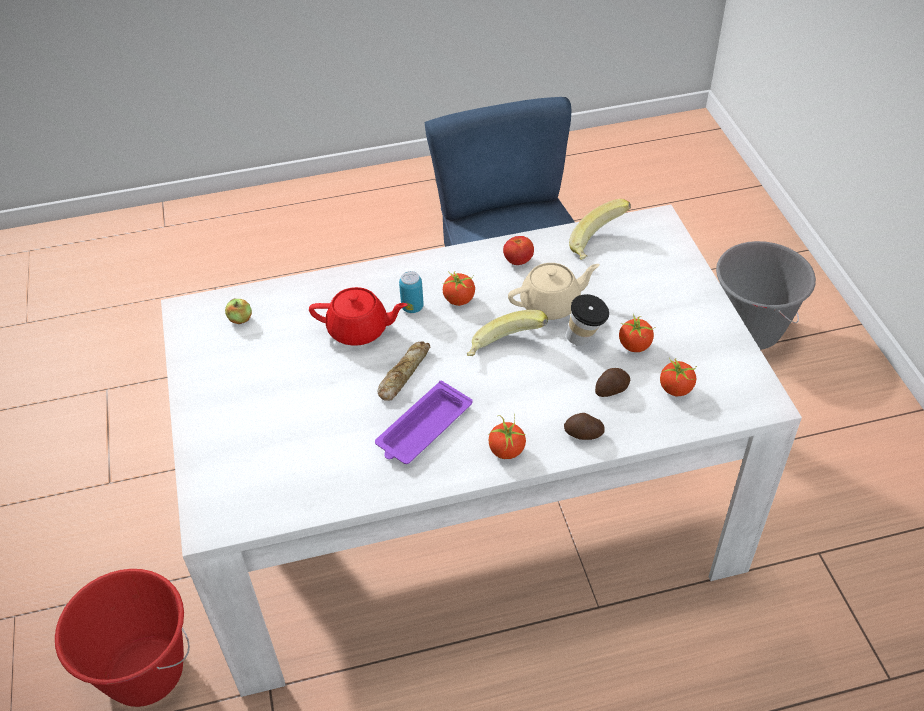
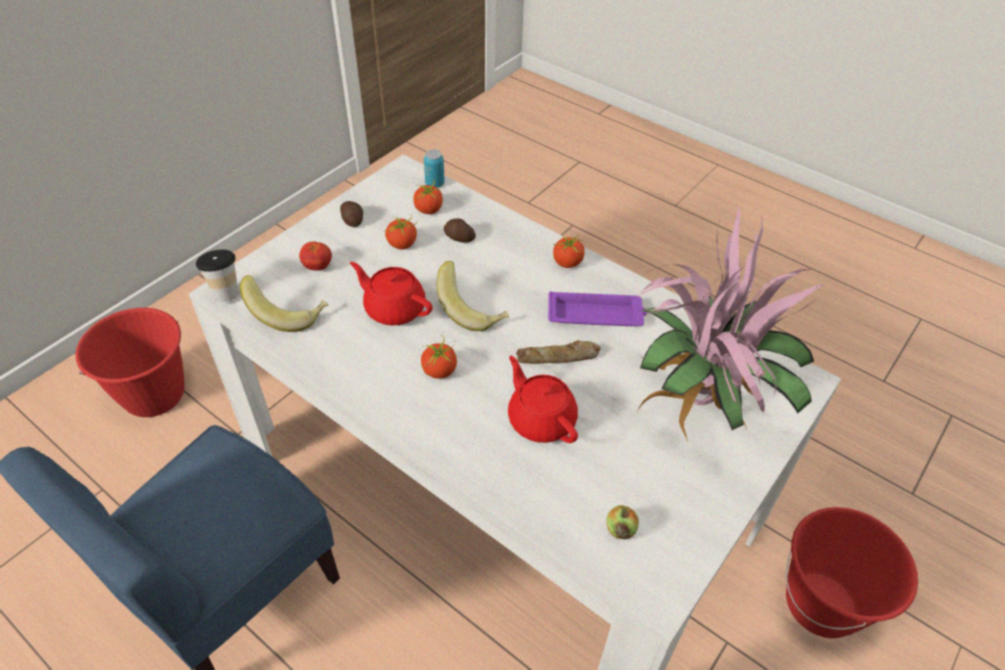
camera: 130 degrees left, 0 degrees up
(269, 430) = (700, 405): none -> potted plant
(412, 307) = (478, 398): can -> can (435, 184)
(518, 261) = (352, 357): tomato -> tomato (318, 266)
(551, 304) = (394, 308): beige teapot -> red teapot
(583, 434) = (514, 234): potato -> potato (352, 220)
(585, 340) = (419, 271): cup -> cup (226, 292)
(750, 330) = (154, 395): grey bucket -> red bucket

